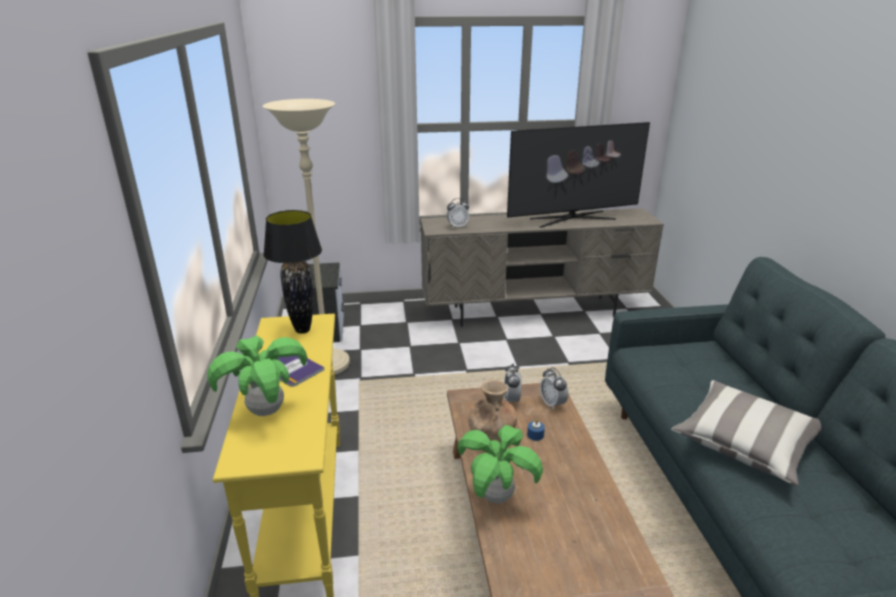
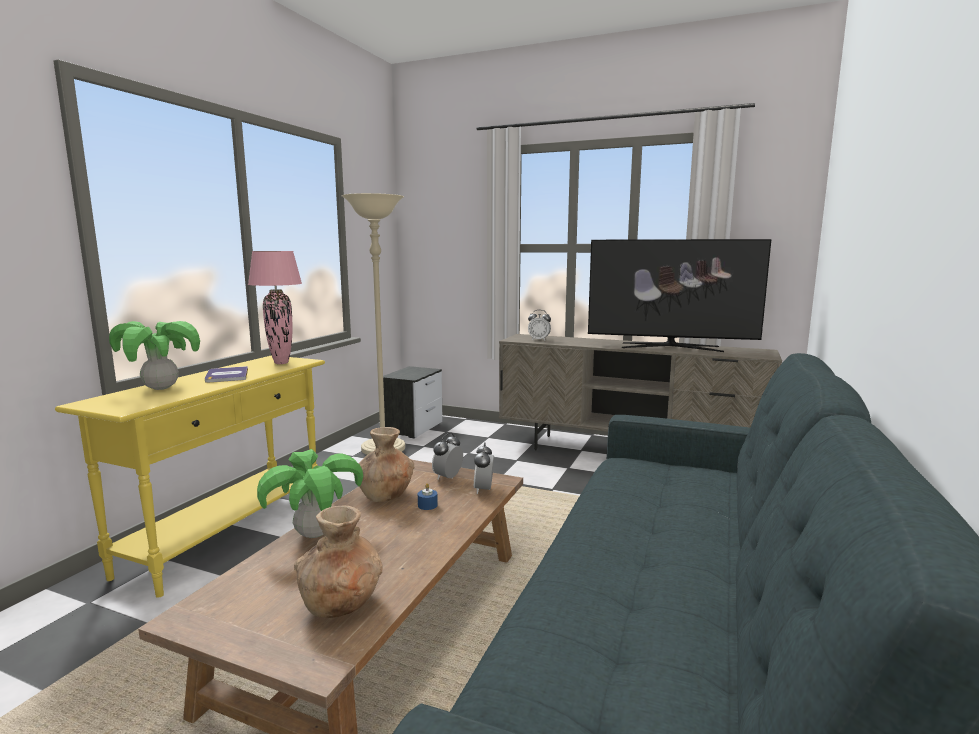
camera: 30 degrees right, 15 degrees down
(303, 330) = (281, 363): black table lamp -> pink table lamp
(600, 546) = (342, 603): none -> brown vase
(745, 443) = (626, 558): pillow -> none

